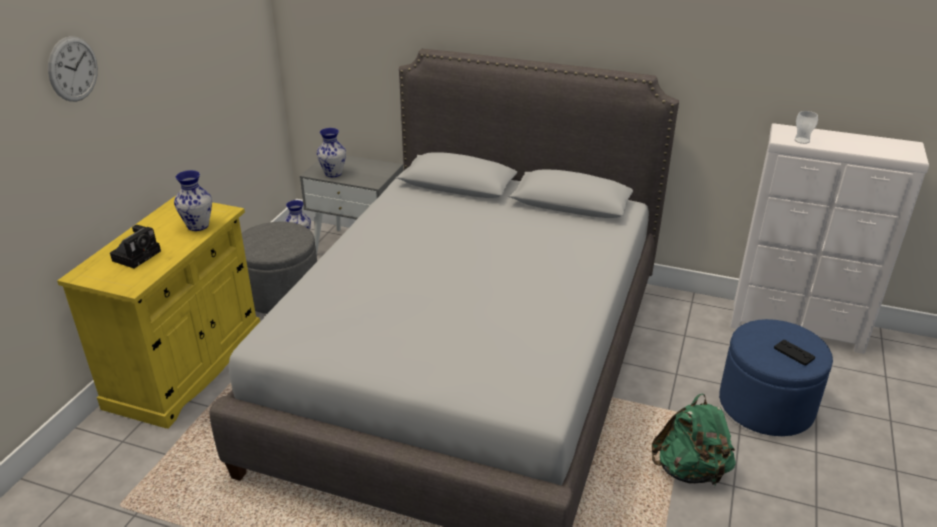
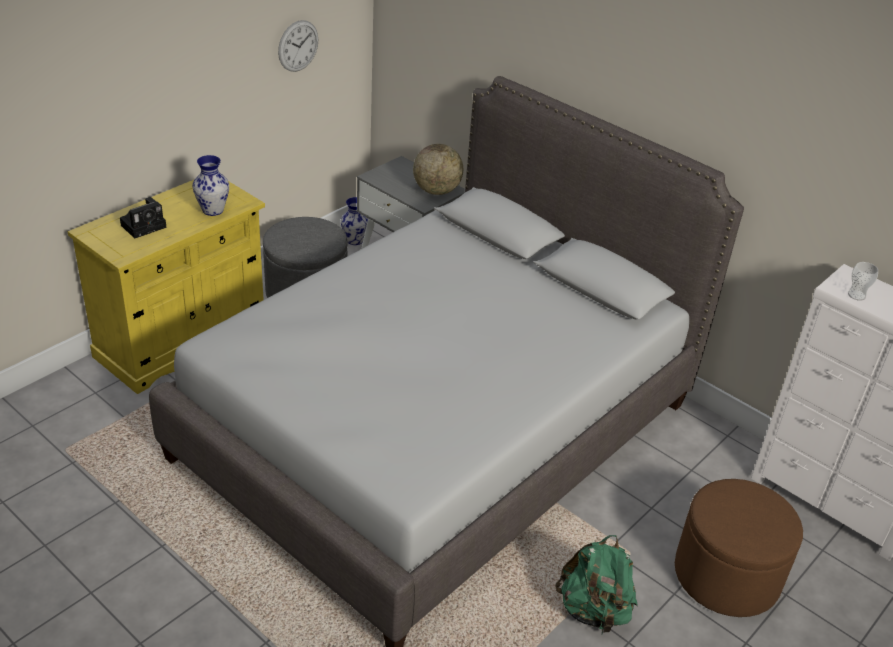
camera: 20 degrees right, 5 degrees up
(73, 69) = (120, 40): wall clock -> wall clock (298, 46)
(333, 174) = (391, 183): vase -> none
(377, 170) = (436, 191): none -> globe
(766, 405) = (726, 575): blue ottoman -> brown ottoman
(794, 353) = (753, 529): black game controller -> none

